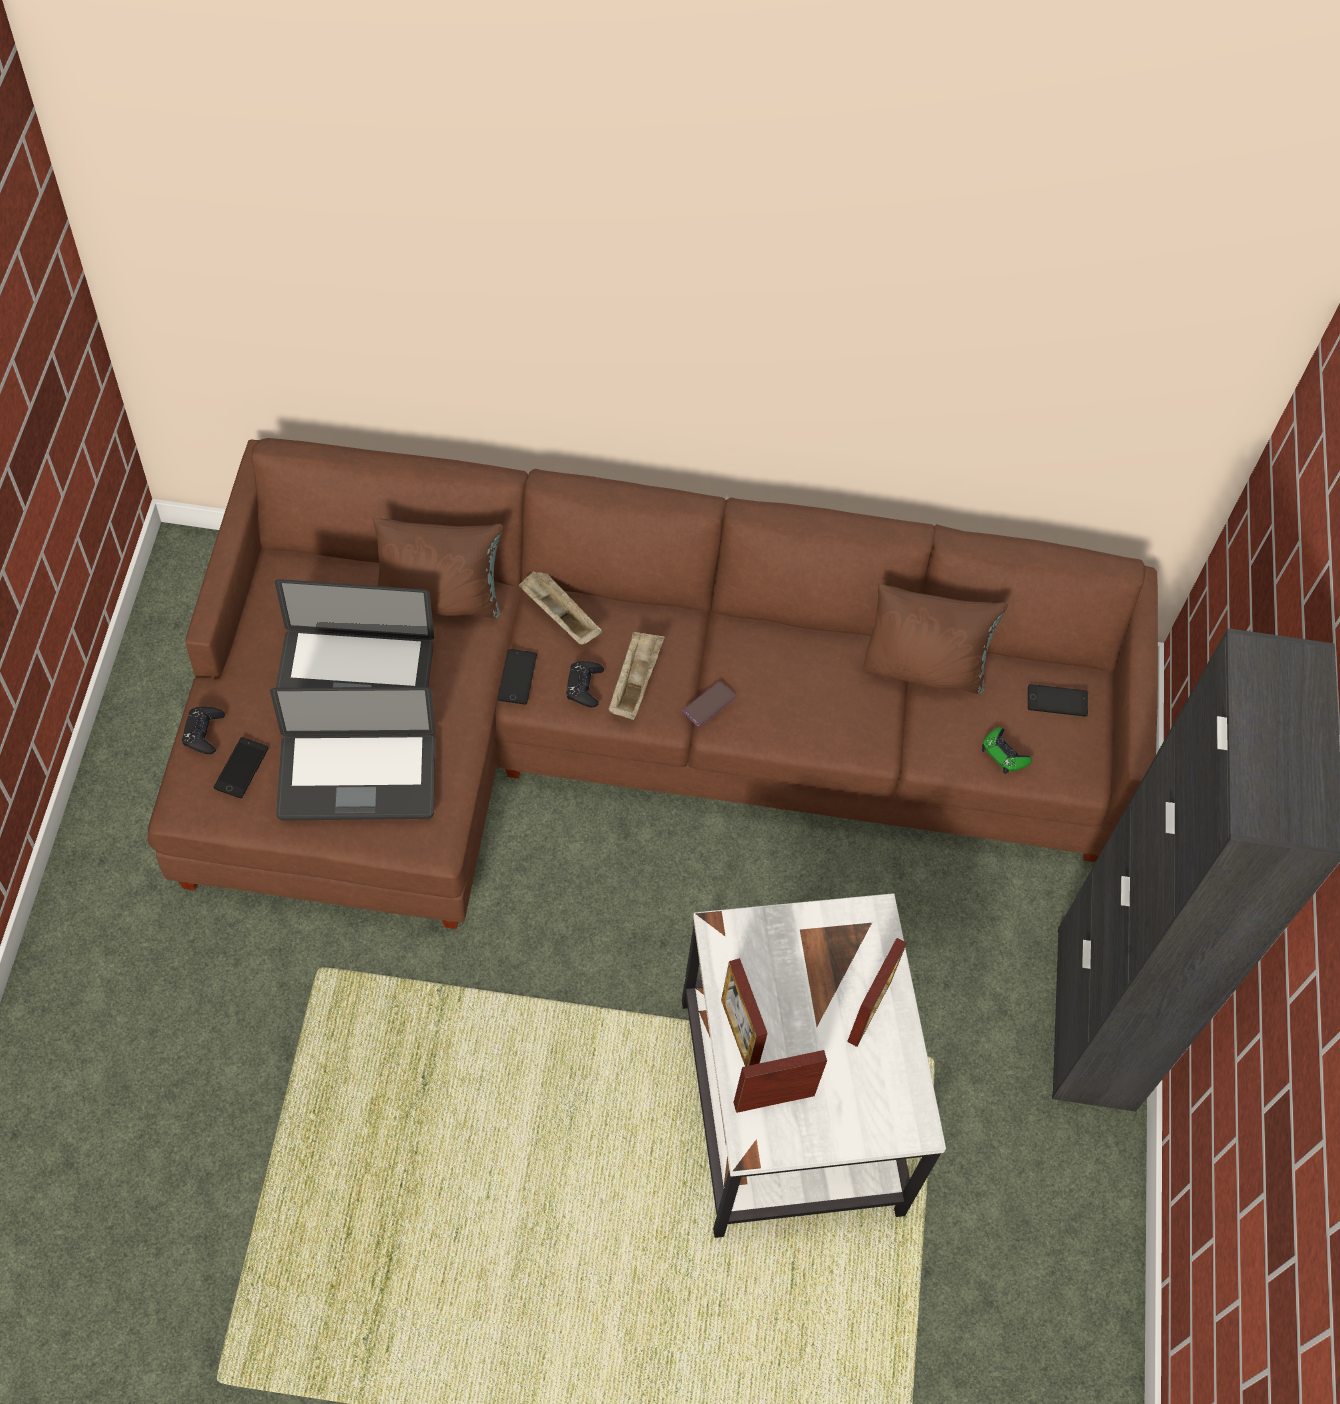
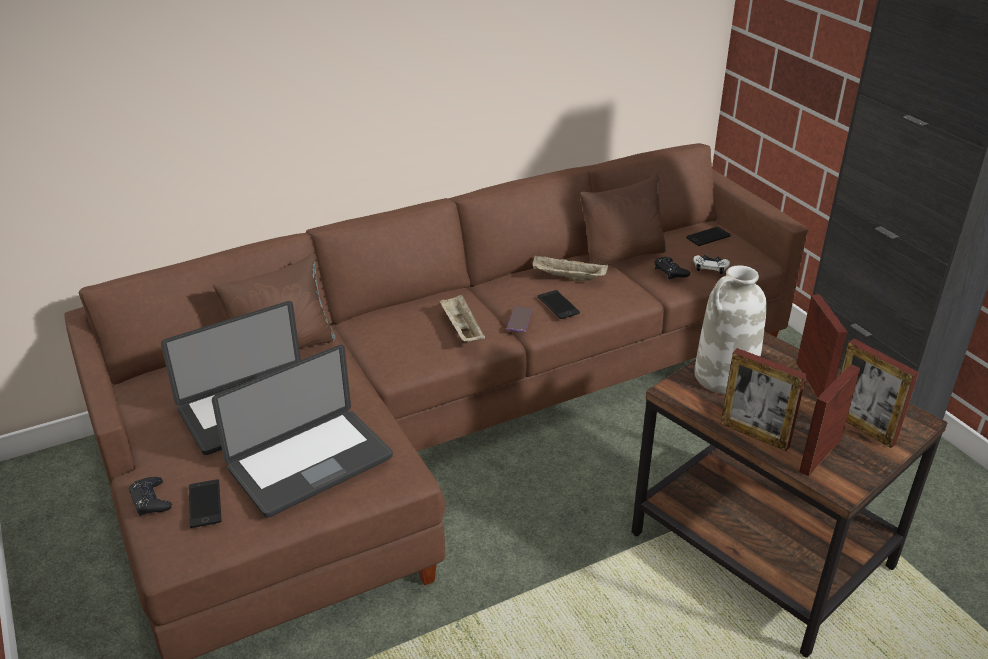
camera: 30 degrees left, 25 degrees down
(517, 677) = (378, 362): phone -> phone (558, 305)
(558, 616) = (376, 322): beige tray -> beige tray (567, 278)
(584, 686) = (430, 345): black game controller -> black game controller (670, 271)
(787, 947) = (724, 377): none -> white vase
(792, 1107) = (762, 550): white side table -> brown side table
(851, 1097) = (862, 428): none -> picture frame
(1004, 754) = (710, 267): green game controller -> white game controller

